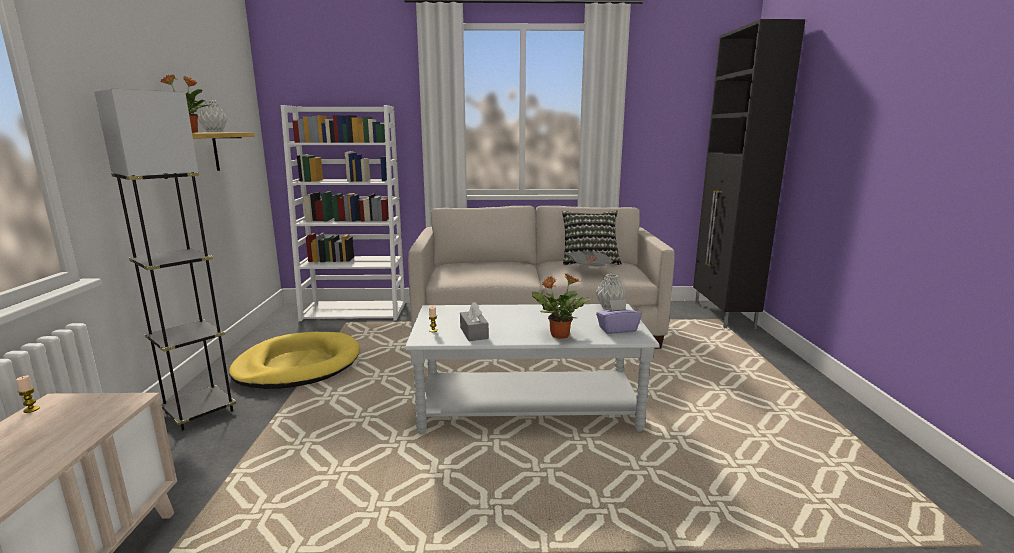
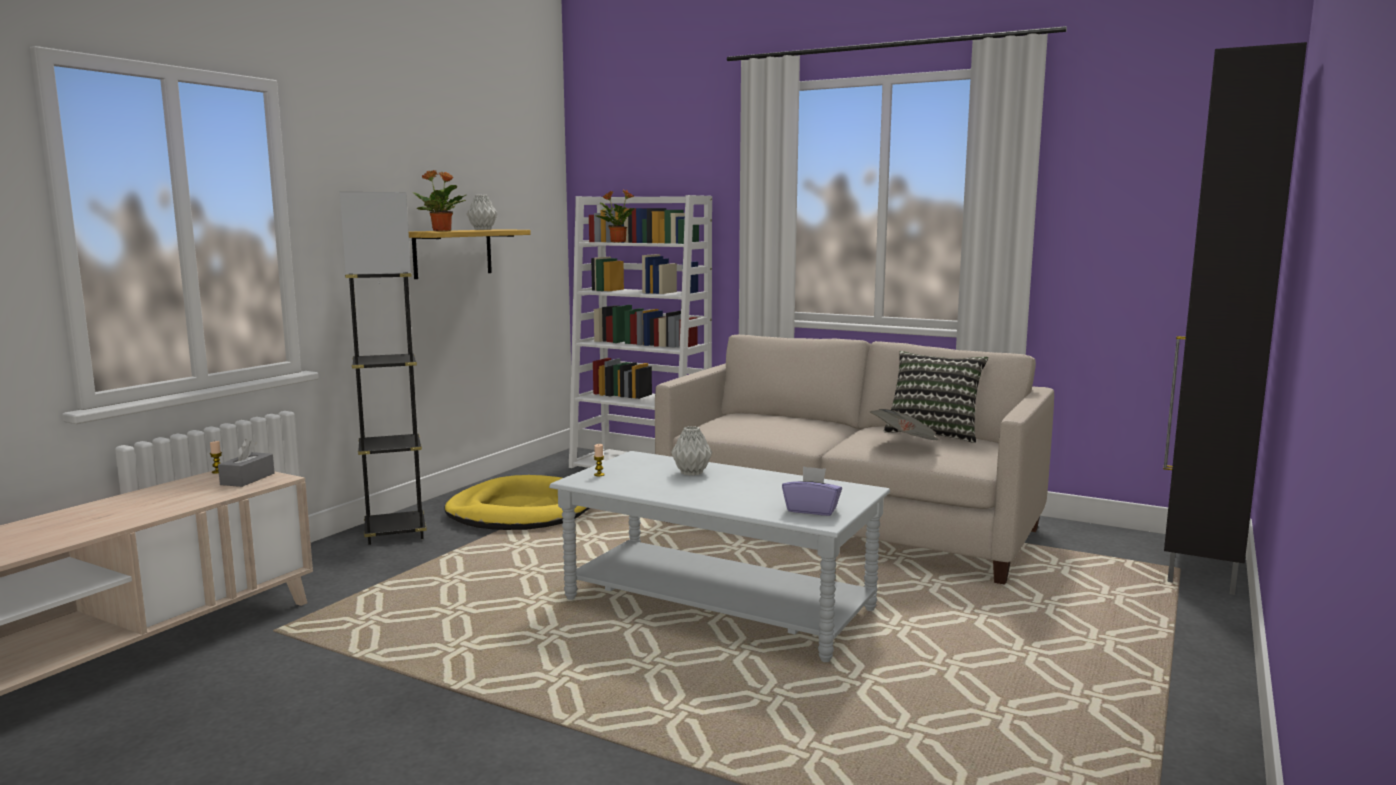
camera: 30 degrees right, 5 degrees down
(474, 333) = (637, 484): grey tissue box -> grey tissue box (247, 479)
(558, 335) = (727, 502): potted plant -> potted plant (617, 242)
(609, 307) = (851, 487): grey vase -> grey vase (691, 473)

